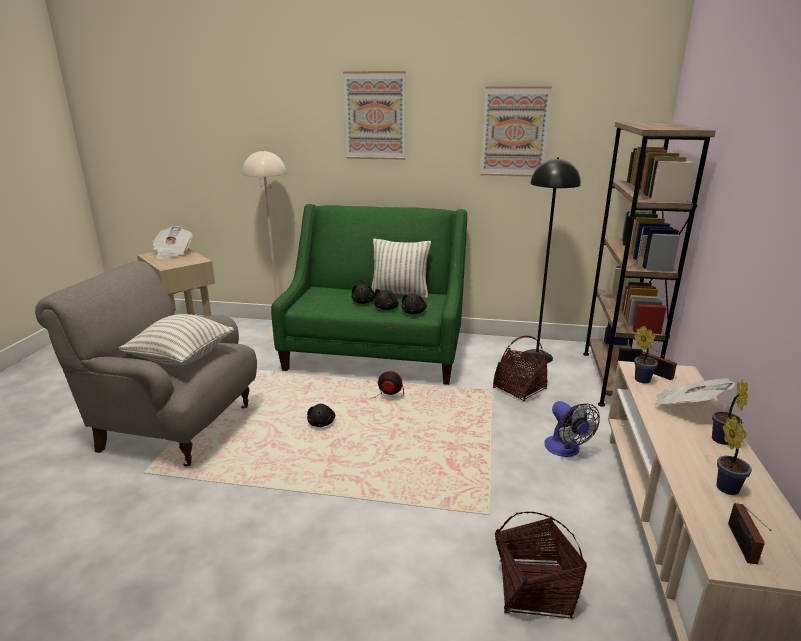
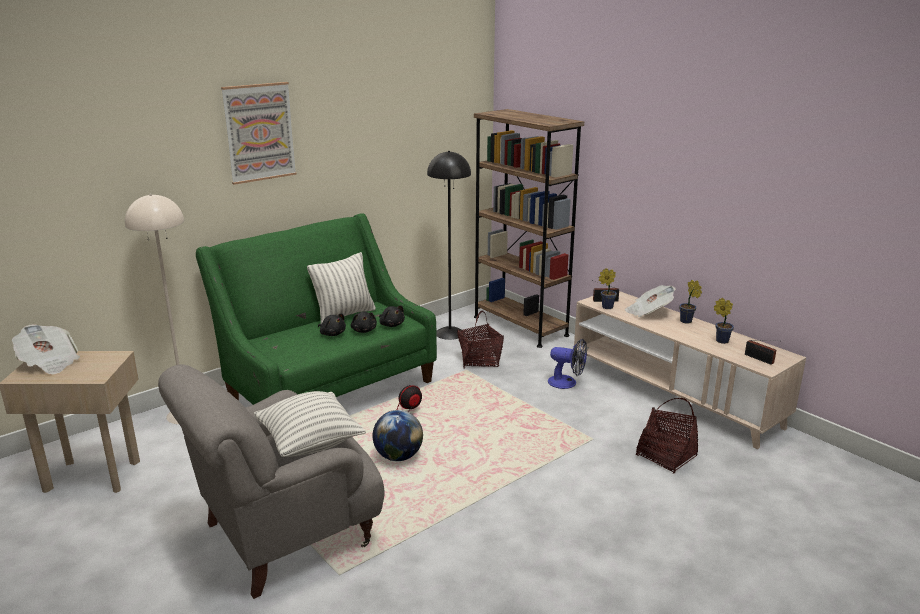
camera: 50 degrees left, 0 degrees up
(321, 423) = (398, 456): black plush toy -> globe
(514, 132) = (389, 130): picture -> none

